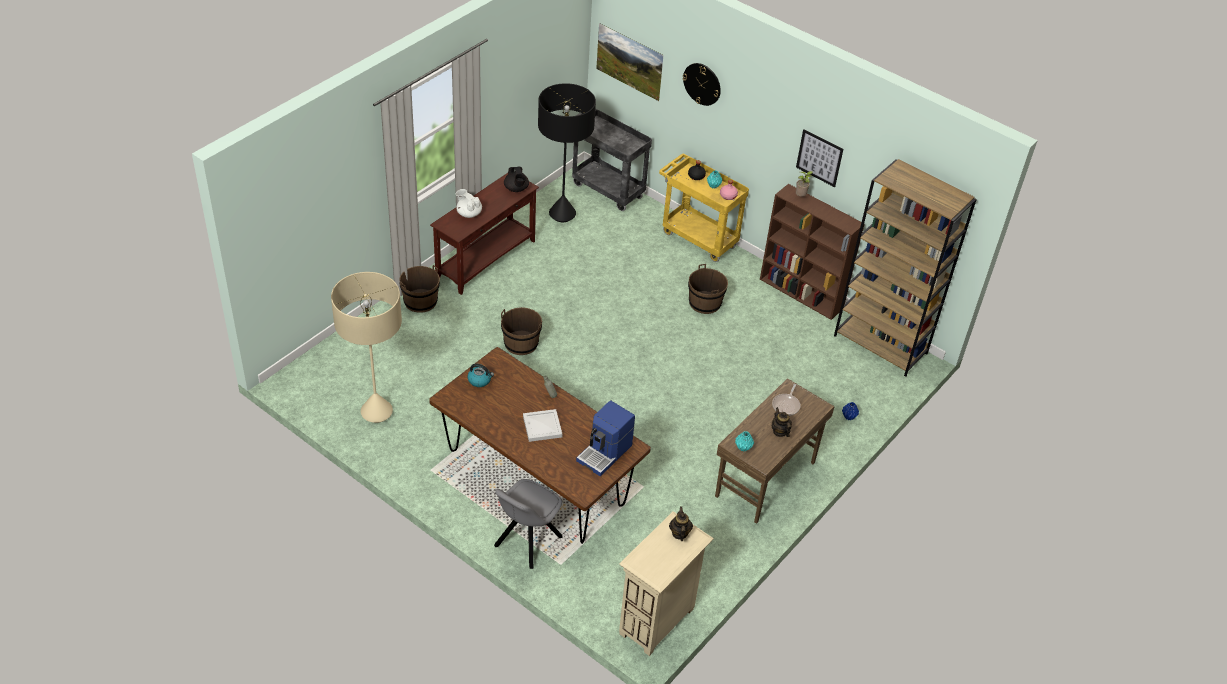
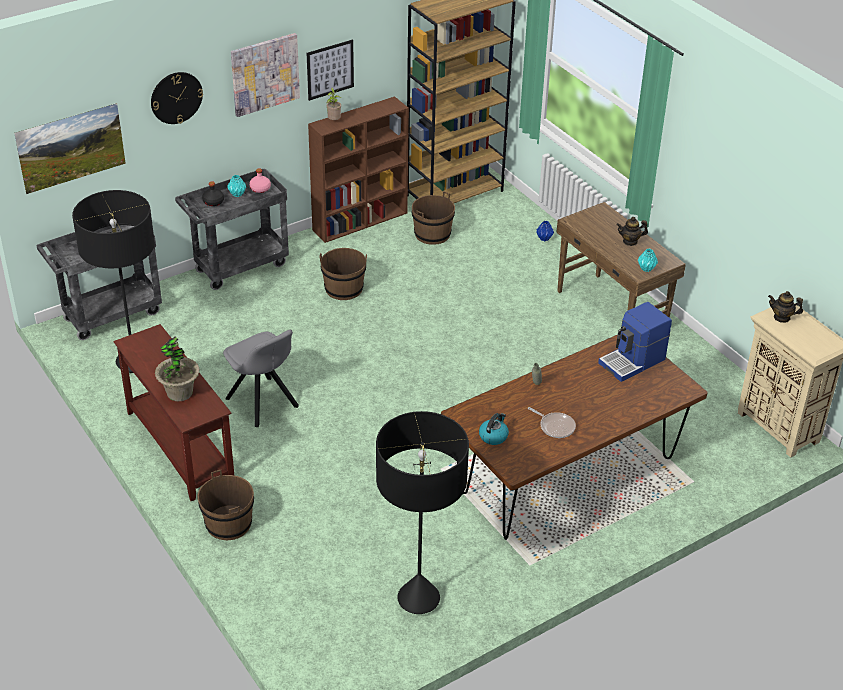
camera: 70 degrees left, 5 degrees down
(376, 413) = (418, 601): beige floor lamp -> black floor lamp
(469, 213) = (179, 393): white teapot -> potted plant
(516, 189) = (154, 343): black teapot -> none
(521, 343) = (346, 445): brown bucket -> brown bucket (432, 234)
(527, 541) = (657, 501): grey chair -> grey chair (263, 402)
(541, 426) = (581, 400): white tray -> none
(605, 453) = (633, 361): coffee machine -> coffee machine turned 90 degrees clockwise
(696, 239) = (237, 270): yellow cart -> grey cart
(768, 119) = (265, 74): none -> picture
(786, 405) = (595, 229): frying pan -> frying pan (555, 426)

